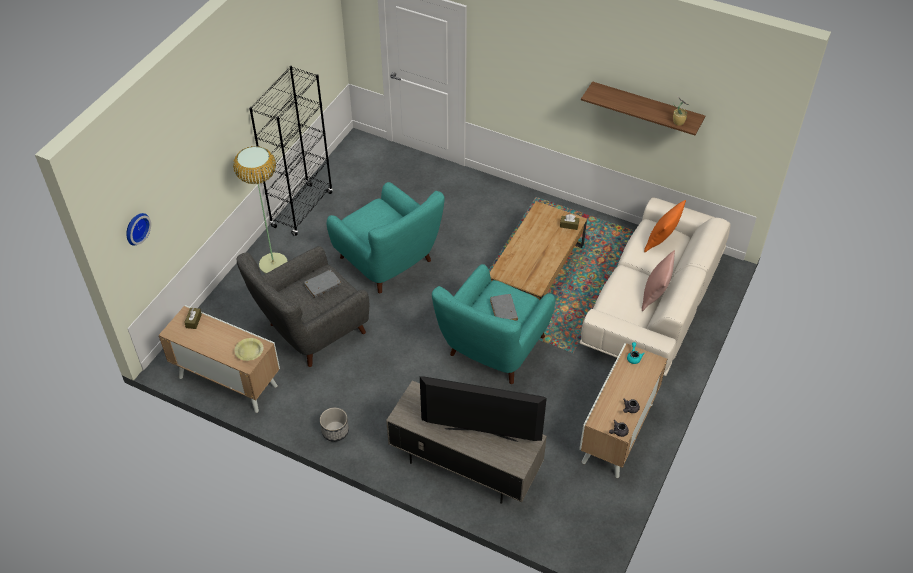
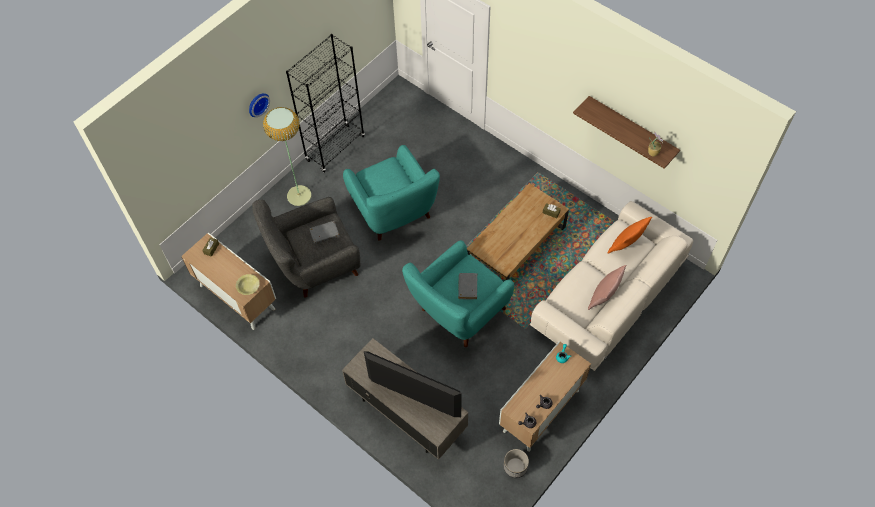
camera: 15 degrees right, 10 degrees up
(135, 228) = (168, 172): wall clock -> wall clock (257, 104)
(335, 431) = (310, 360): planter -> planter (515, 467)

